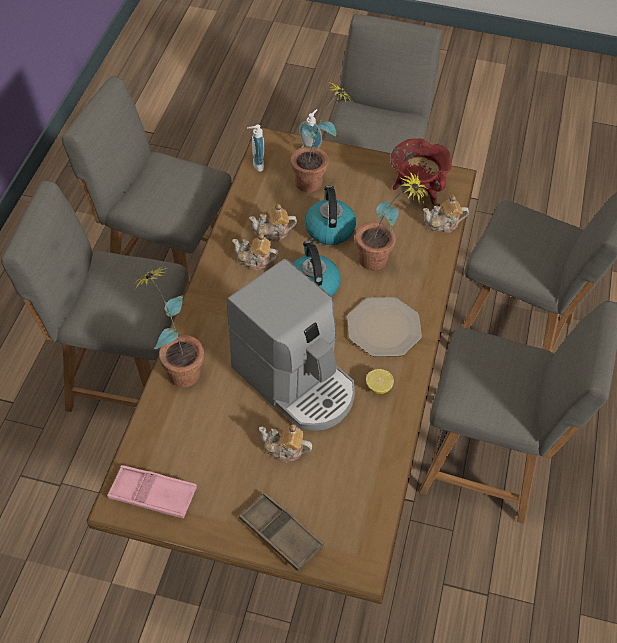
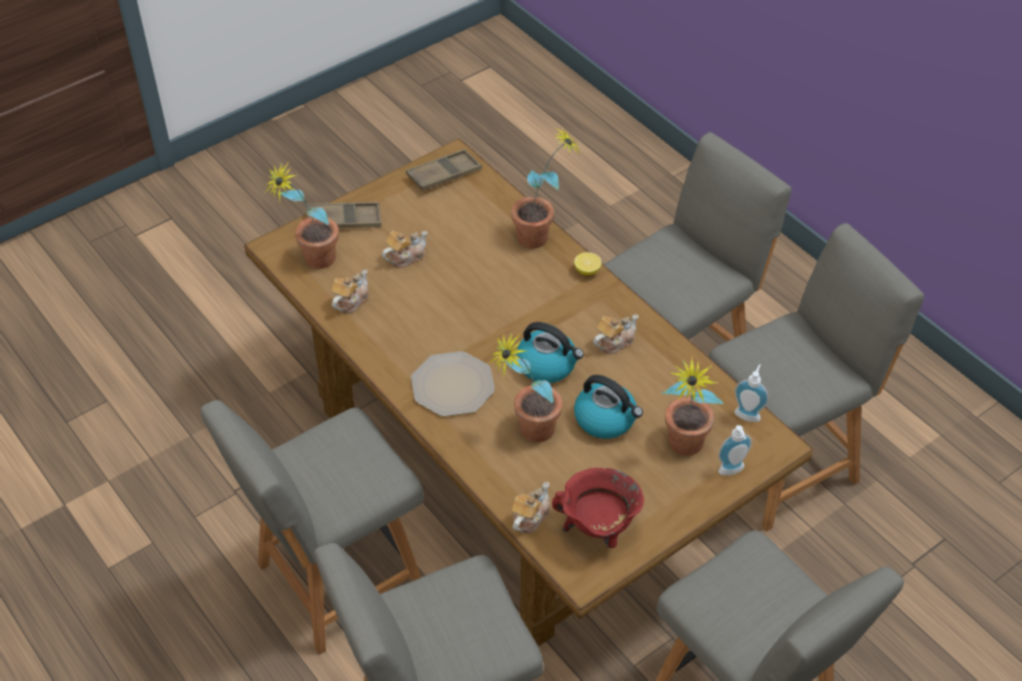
camera: 130 degrees right, 5 degrees down
(152, 494) = (444, 174): pink tray -> brown tray
(272, 232) = (638, 373): teapot -> teapot (350, 301)
(296, 381) = (457, 297): coffee machine -> none
(353, 518) = (311, 262): none -> potted plant
(378, 387) = (399, 344): lemon -> lemon (587, 271)

